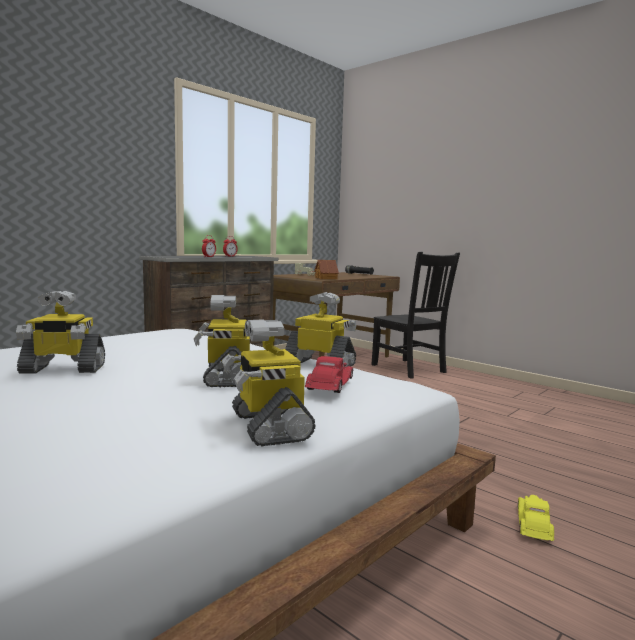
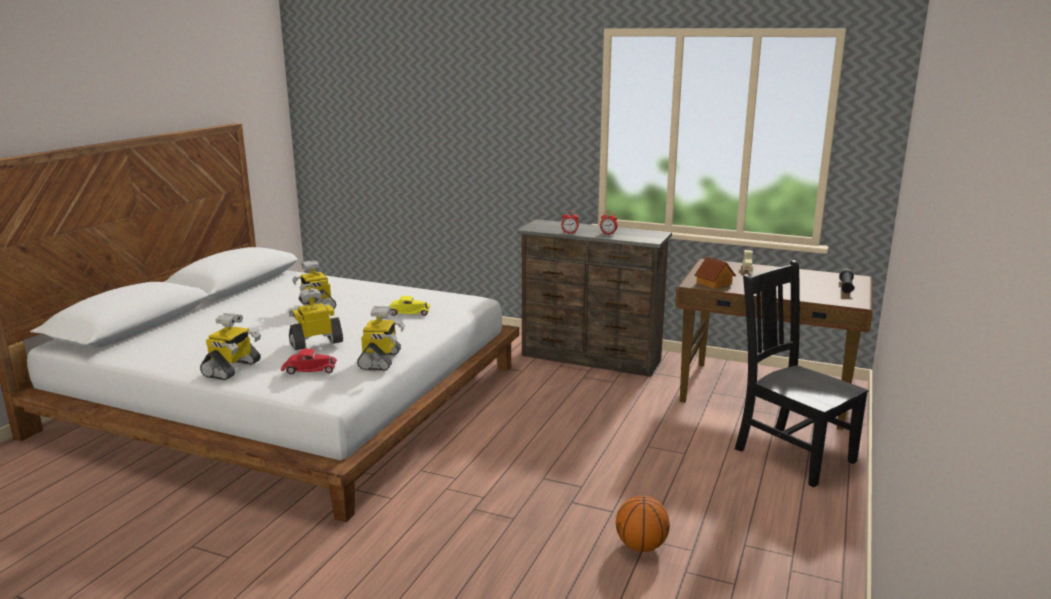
camera: 70 degrees right, 10 degrees up
(268, 426) = (232, 369): toy robot -> toy robot turned 150 degrees clockwise
(410, 369) = (791, 453): black chair -> black chair turned 105 degrees clockwise
(516, 418) = (641, 546): none -> basketball
(534, 524) = (358, 551): yellow toy car -> yellow toy car (408, 312)

